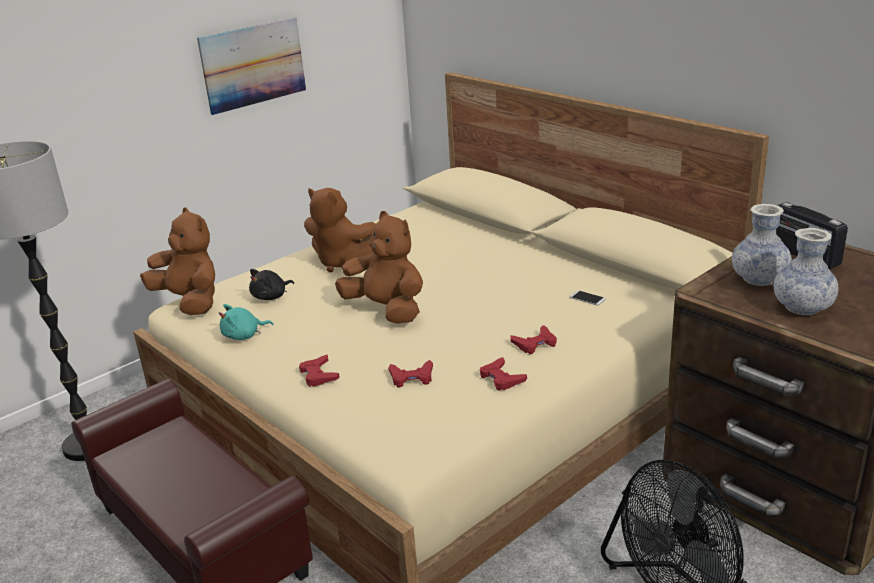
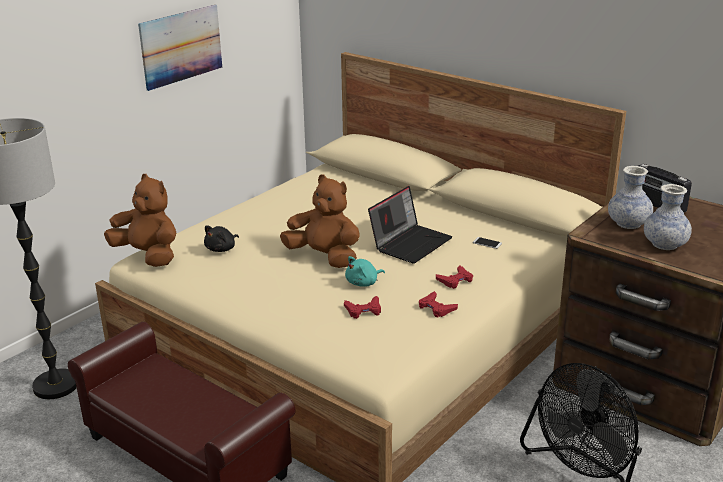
camera: 10 degrees left, 0 degrees up
(244, 336) = (209, 282): turquoise plush toy -> turquoise plush toy (363, 283)
(318, 375) = (285, 311): red game controller -> none
(343, 262) = (272, 218): brown plush toy -> none
(494, 295) = (410, 243): none -> laptop

